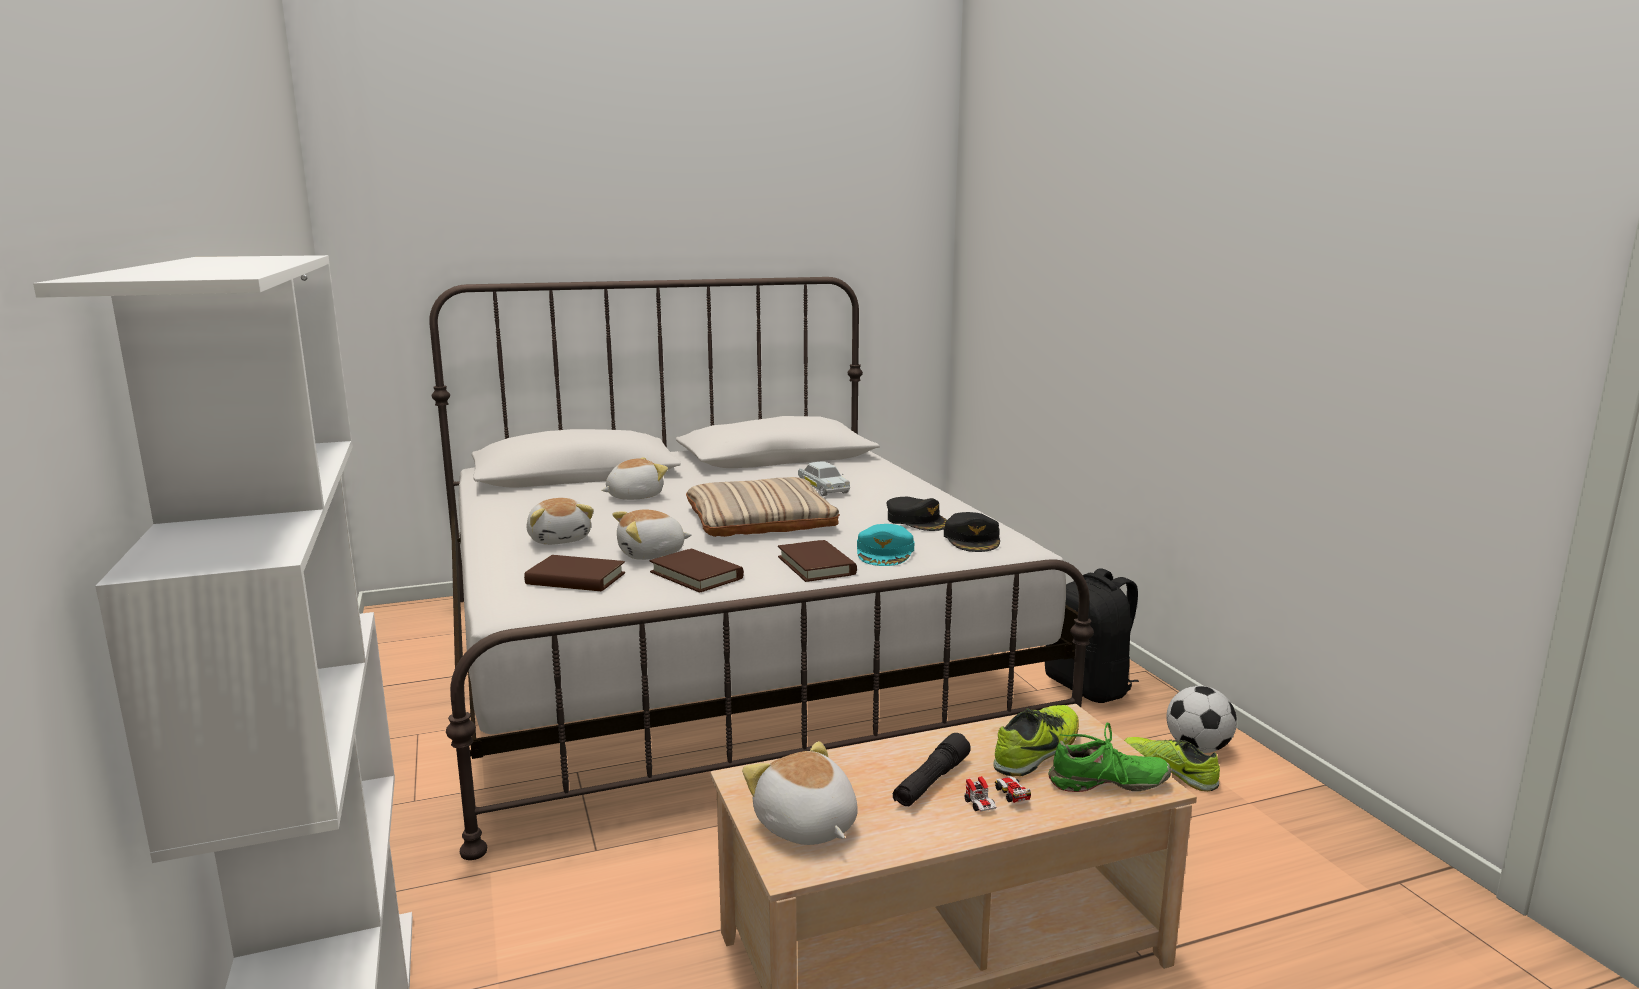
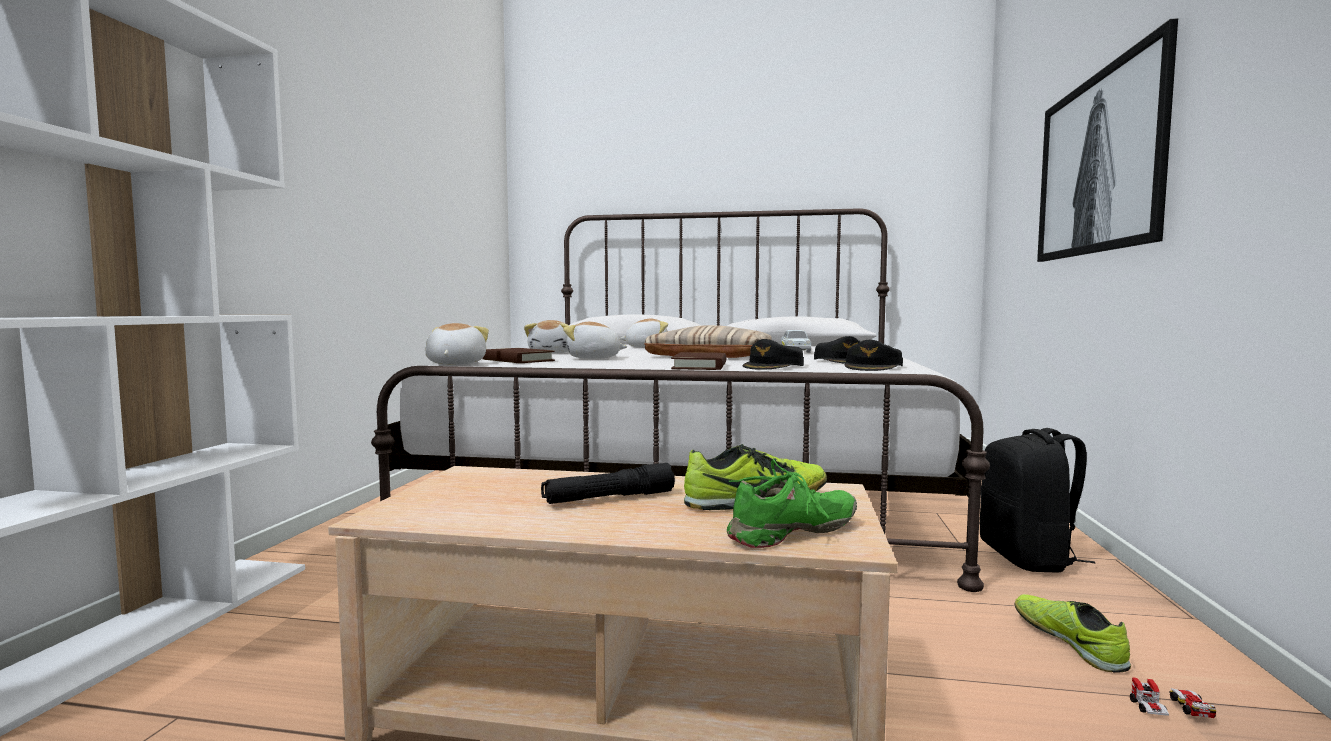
camera: 30 degrees right, 10 degrees down
(696, 575) = (599, 363): brown book -> none
(805, 826) = (447, 500): plush toy -> plush toy (454, 364)
(885, 553) = (774, 366): turquoise cap -> black cap
(996, 800) = (645, 519): toy car -> toy car (1169, 709)
(1108, 784) = (793, 532): green shoe -> green shoe turned 60 degrees counterclockwise
(1122, 305) = (1097, 164): none -> picture
(1198, 748) = (1130, 632): football -> none

